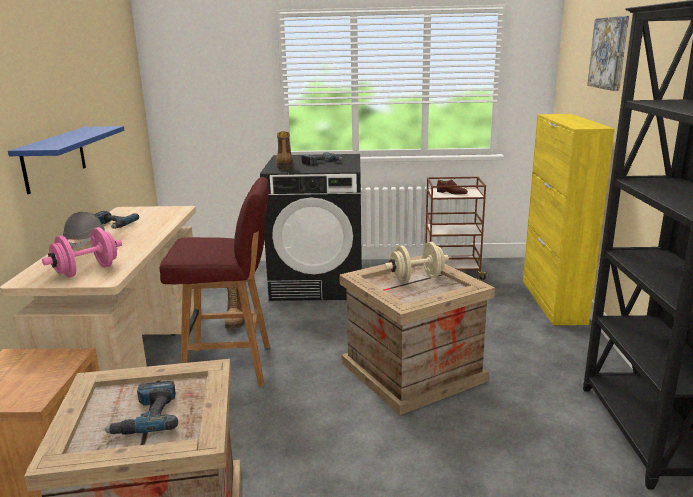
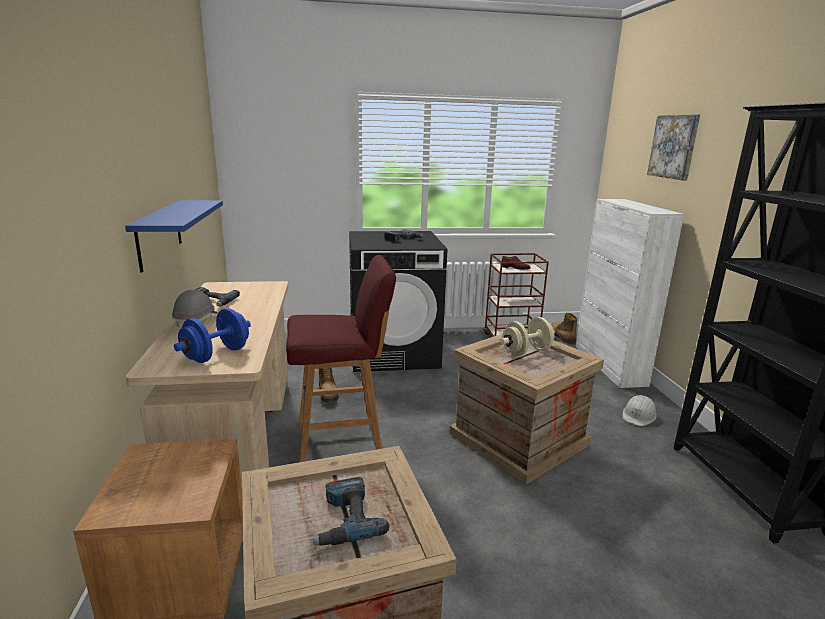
camera: 10 degrees left, 0 degrees up
(87, 271) = (216, 355): pink dumbbell -> blue dumbbell
(284, 165) = (369, 241): boot -> boot (561, 337)
(553, 301) = (609, 365): yellow cabinet -> white cabinet
(560, 354) = (639, 415): none -> white hard hat

